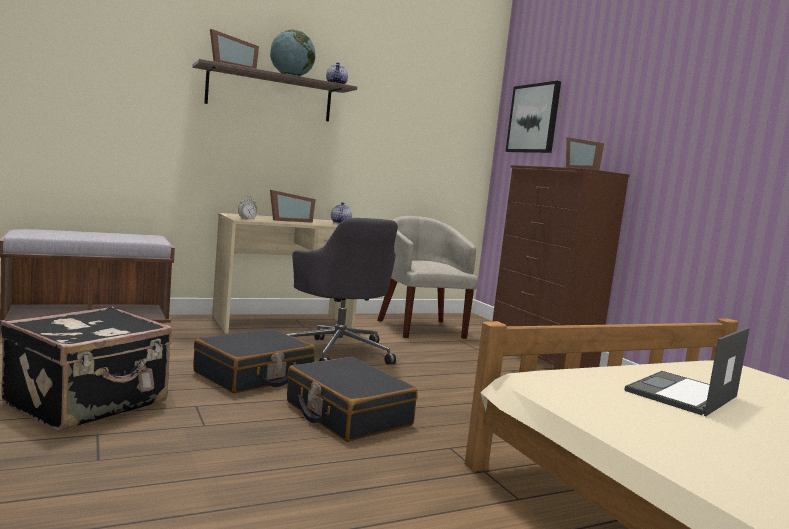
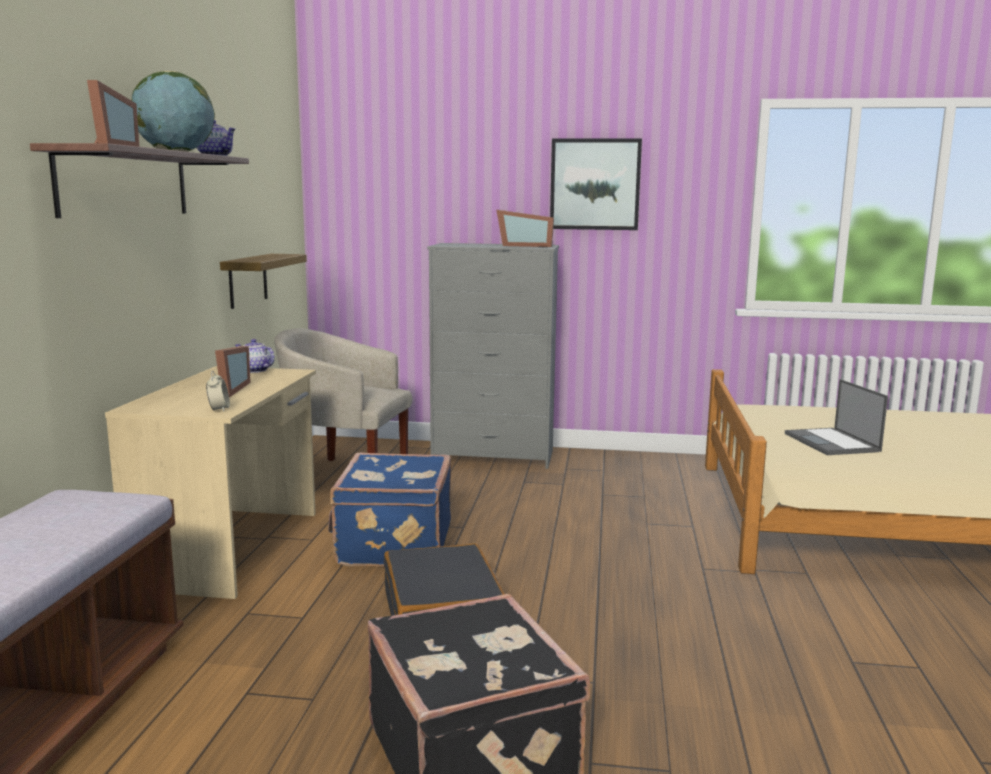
camera: 55 degrees left, 5 degrees up
(338, 351) = (392, 545): grey office chair -> blue suitcase
(347, 414) = (601, 592): black suitcase -> none
(397, 178) = (248, 280): none -> shelf
(533, 118) = (380, 175): picture -> picture (595, 184)
(540, 356) = (494, 456): brown dresser -> grey dresser

